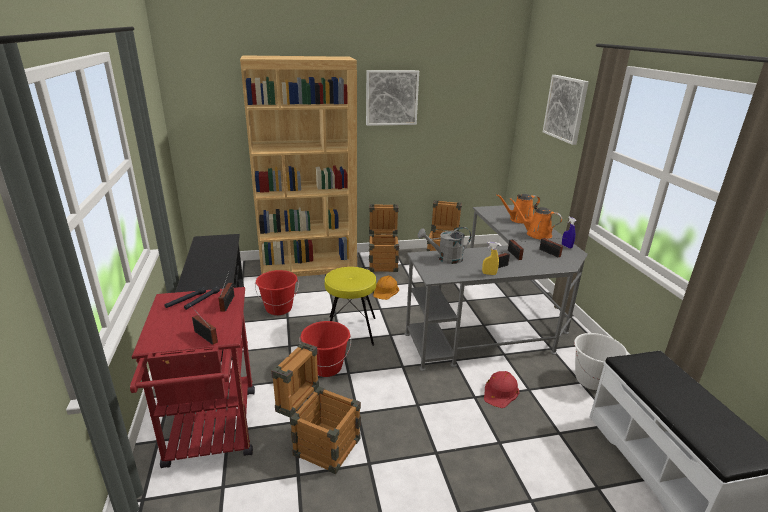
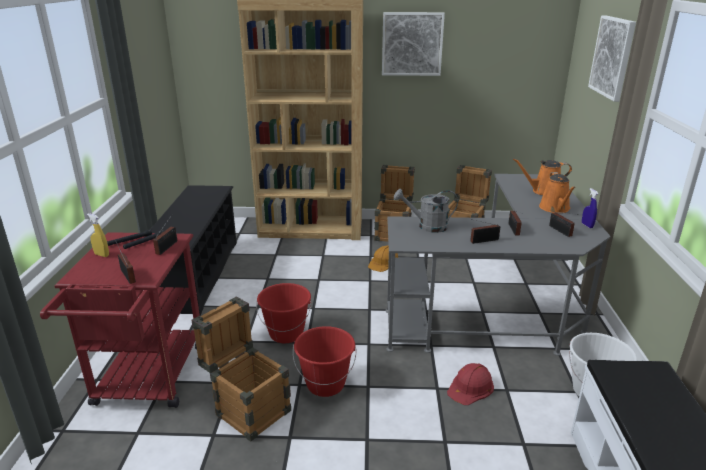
camera: 15 degrees right, 0 degrees up
(279, 308) = (262, 268): red bucket -> red bucket (325, 384)
(350, 330) = (327, 299): yellow stool -> none
(489, 274) = (469, 247): yellow spray bottle -> yellow spray bottle (101, 255)
(536, 234) = (555, 208): orange watering can -> orange watering can turned 135 degrees counterclockwise

